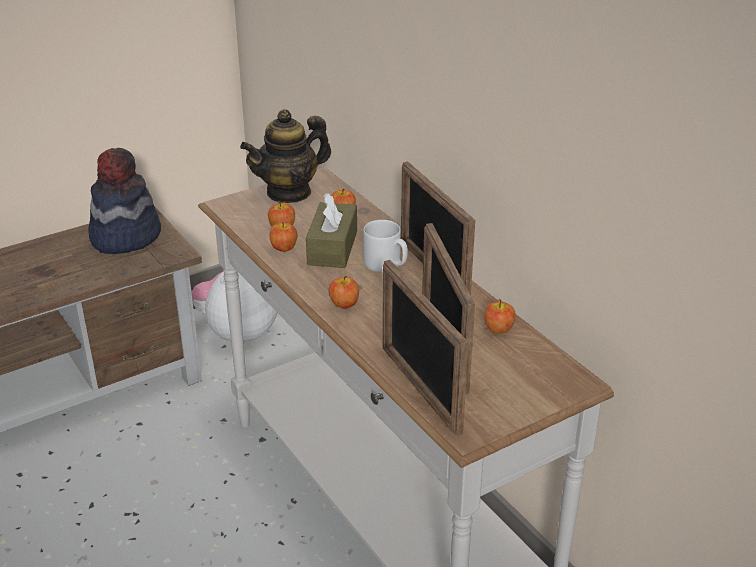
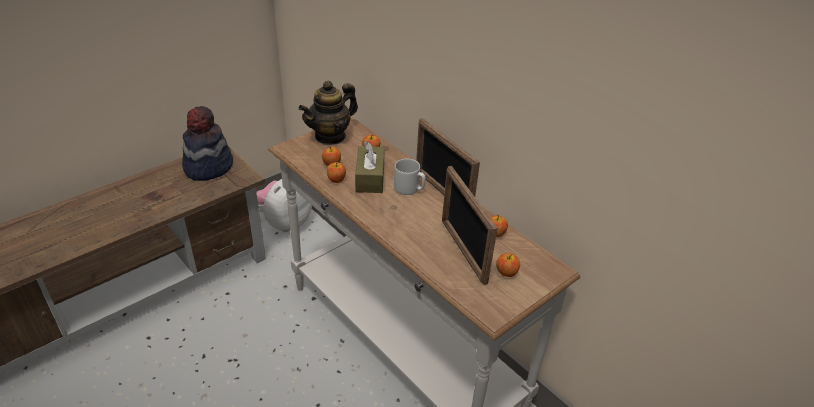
camera: 10 degrees left, 5 degrees up
(344, 304) = (388, 221): apple -> apple (506, 272)
(420, 389) = (454, 283): picture frame -> none

